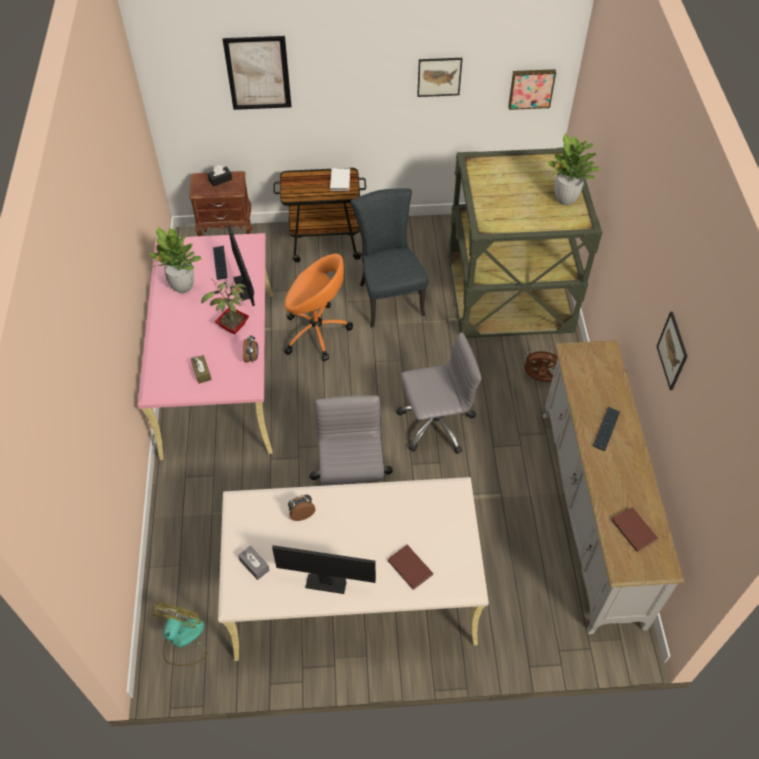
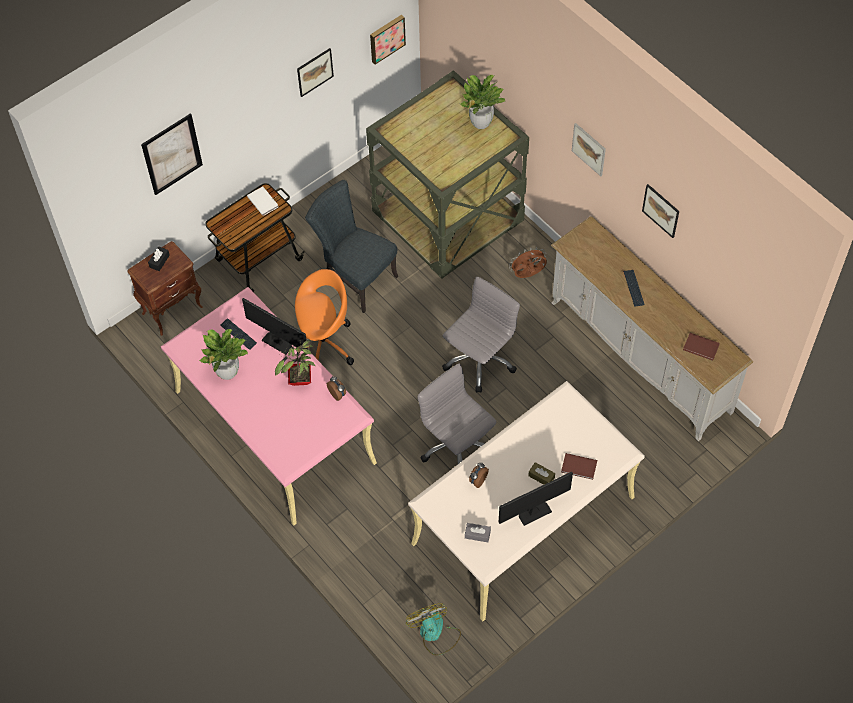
camera: 35 degrees left, 5 degrees up
(202, 372) = (310, 429): brown tissue box -> brown tissue box (541, 477)
(641, 256) = (589, 149): none -> picture

